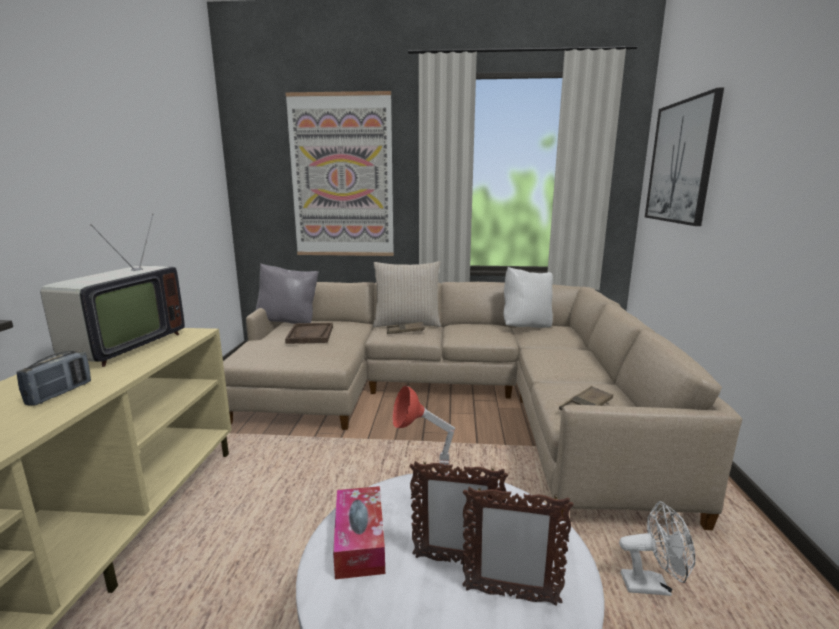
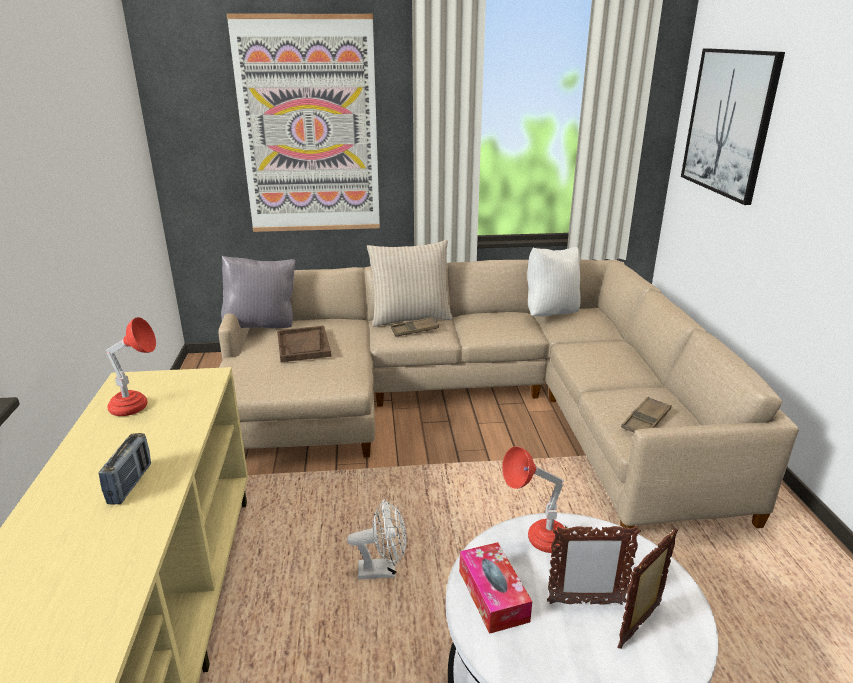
camera: 10 degrees left, 10 degrees up
(121, 347) = (138, 408): television -> red table lamp
(510, 596) = (640, 625): picture frame -> picture frame turned 135 degrees clockwise
(652, 585) = (719, 587): white fan -> white fan (383, 570)

